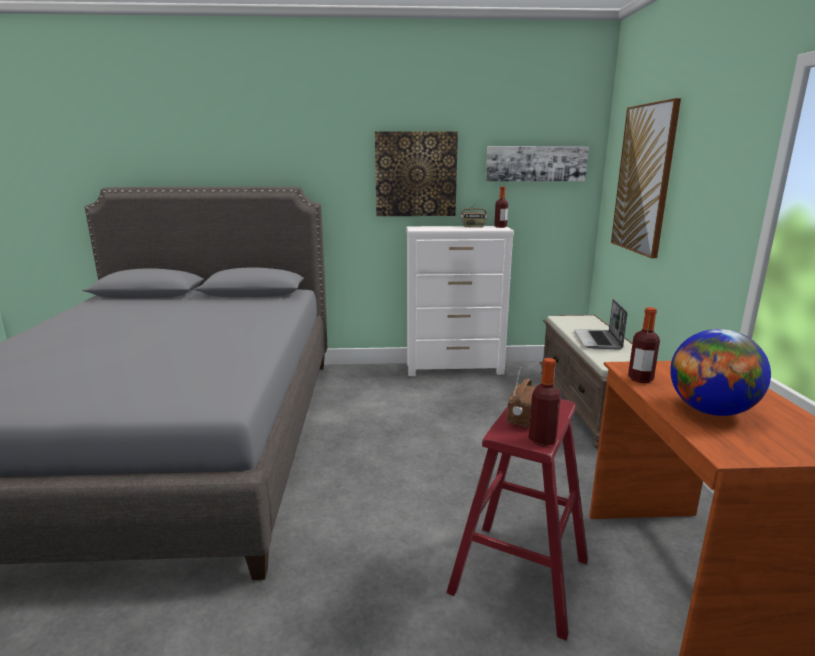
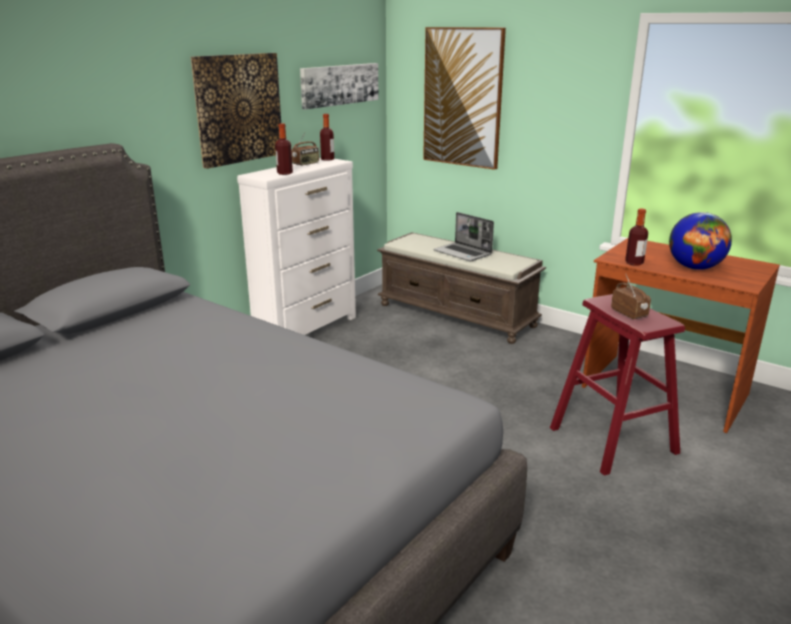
camera: 50 degrees left, 5 degrees up
(542, 440) = (665, 319): bottle -> bottle (284, 173)

